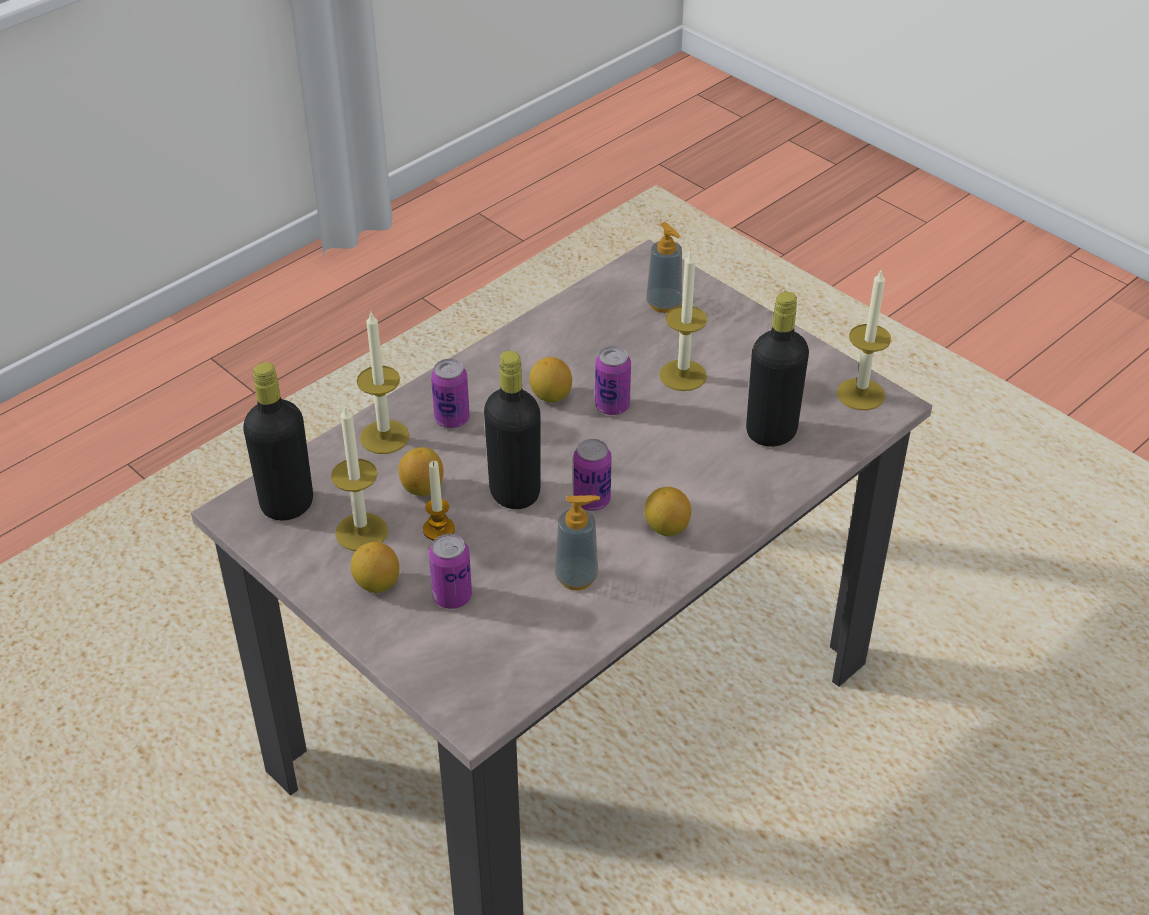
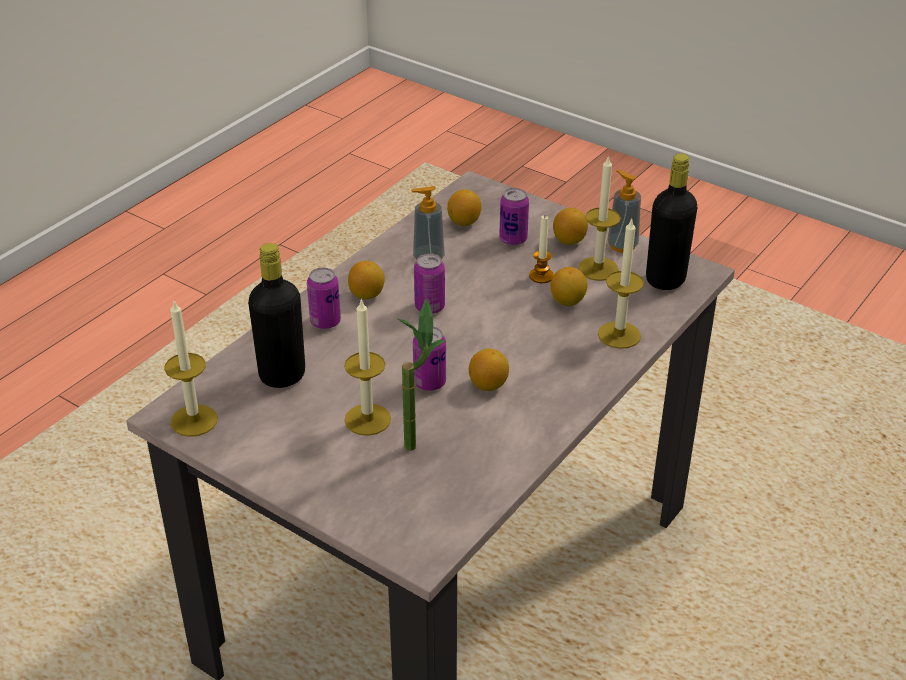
camera: 170 degrees right, 5 degrees down
(452, 419) = (569, 355): can -> can (325, 322)
(511, 639) = (464, 222): none -> lemon
(515, 493) = (492, 305): black bottle -> none
(635, 350) = (418, 440): none -> potted plant
(664, 304) = (397, 498): soap dispenser -> soap dispenser (622, 245)

